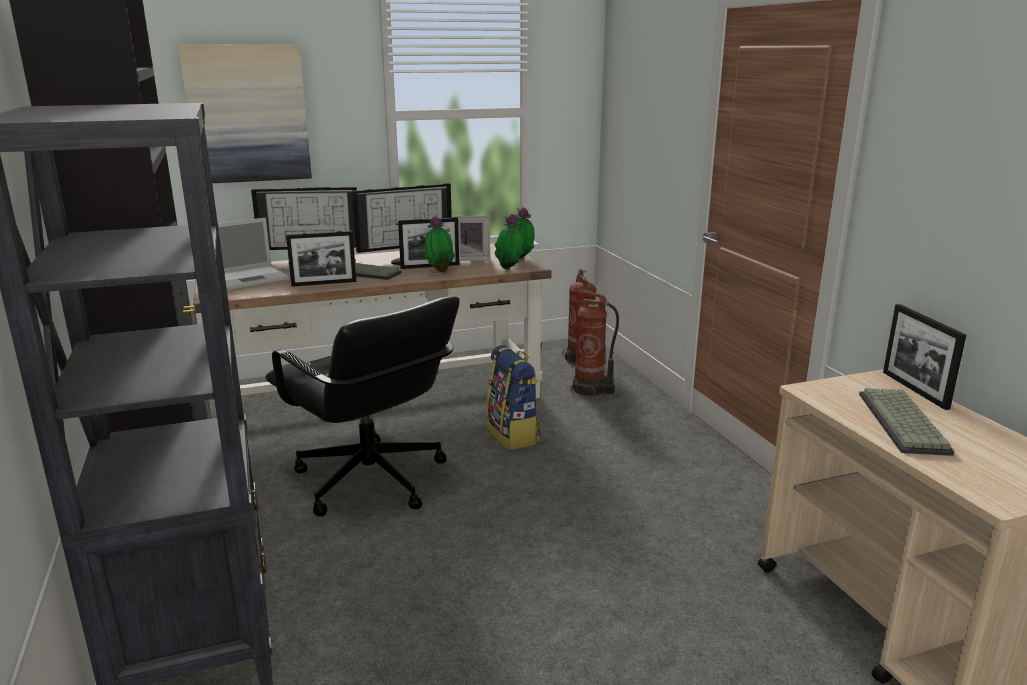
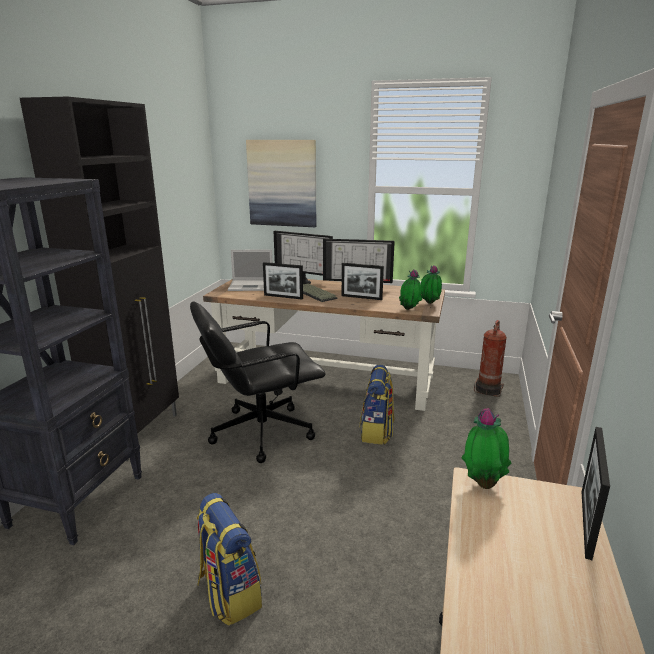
camera: 35 degrees right, 0 degrees up
(370, 481) = (260, 432): black office chair -> black office chair turned 75 degrees clockwise
(440, 271) = (362, 302): potted plant -> potted plant (483, 483)
(472, 259) = (396, 297): picture frame -> none
(547, 648) = (229, 593): none -> backpack
(590, 390) = (469, 417): fire extinguisher -> none
(905, 423) = (513, 553): keyboard -> none

